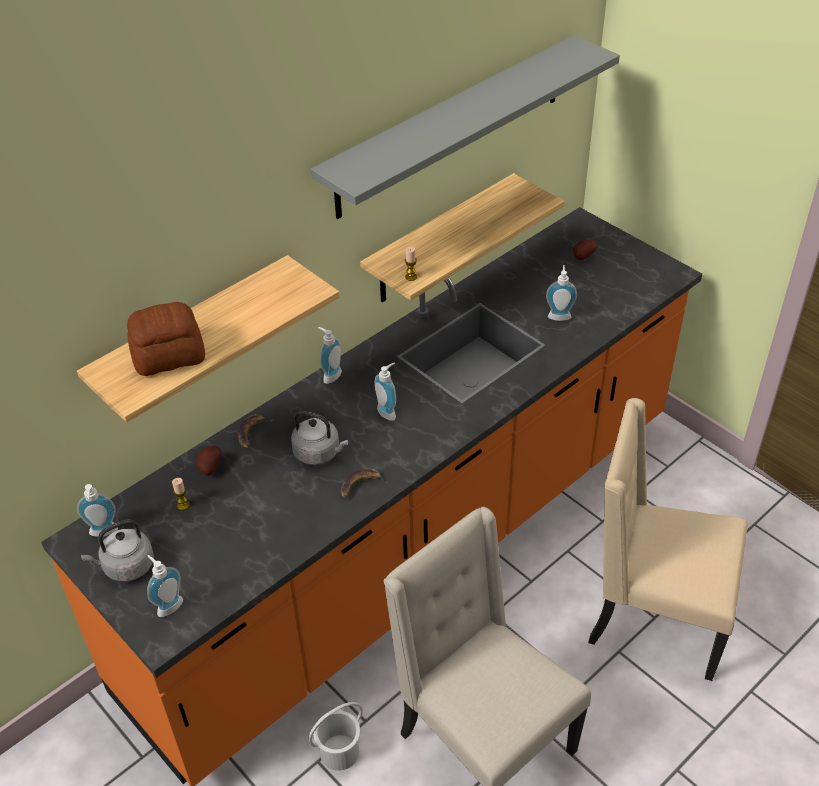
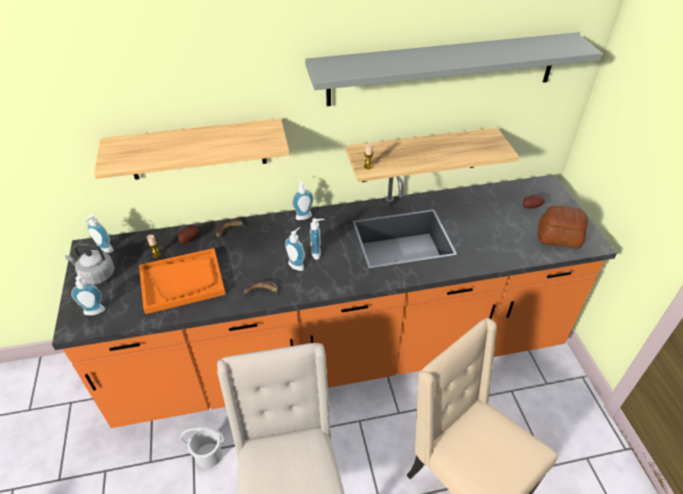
camera: 30 degrees right, 0 degrees up
(170, 356) = (153, 150): bread -> bread (559, 237)
(251, 520) = (182, 281): none -> orange tray
(319, 453) = (255, 259): grey kettle -> none
(559, 315) = (482, 239): soap dispenser -> soap dispenser (297, 264)

